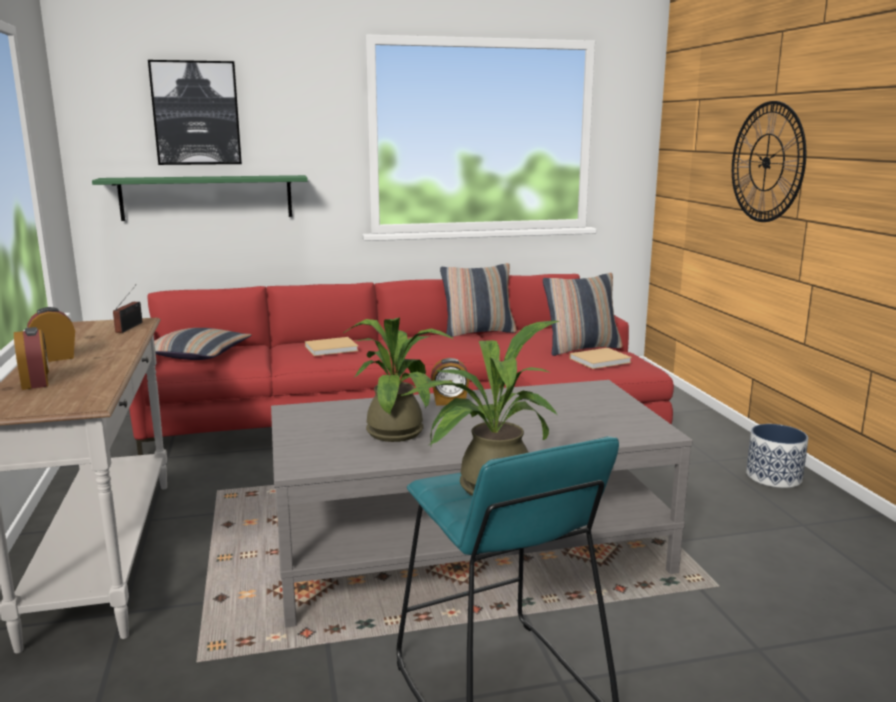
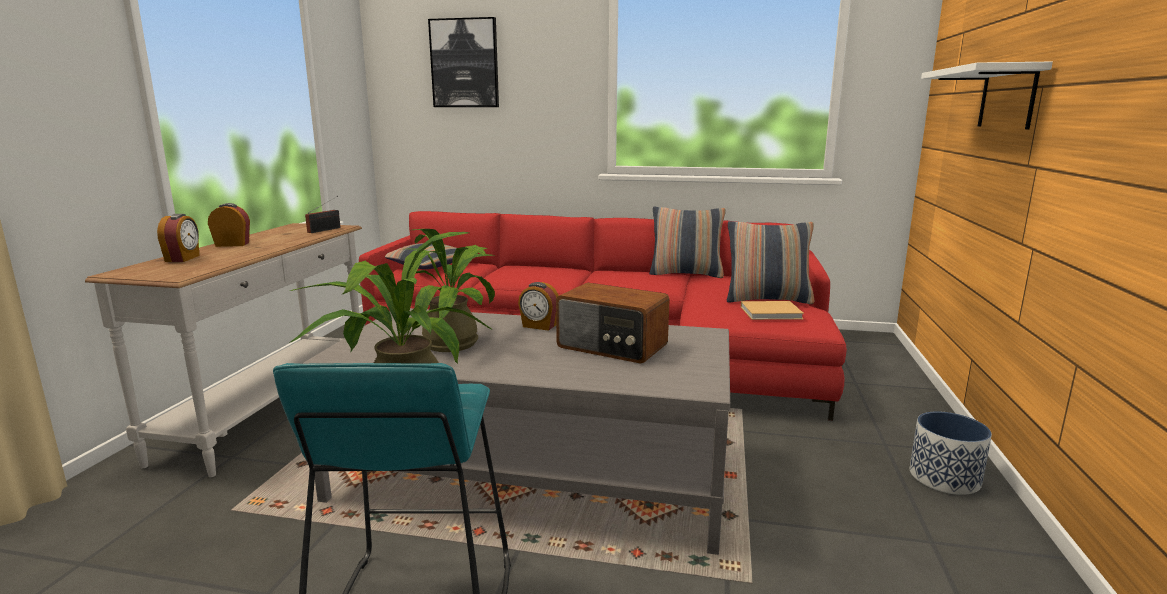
camera: 25 degrees right, 0 degrees up
(207, 197) = (471, 136): green shelf -> none
(333, 348) = (534, 272): beige book -> none
(542, 410) = (612, 347): none -> radio
(766, 162) = (1007, 98): wall clock -> white shelf

